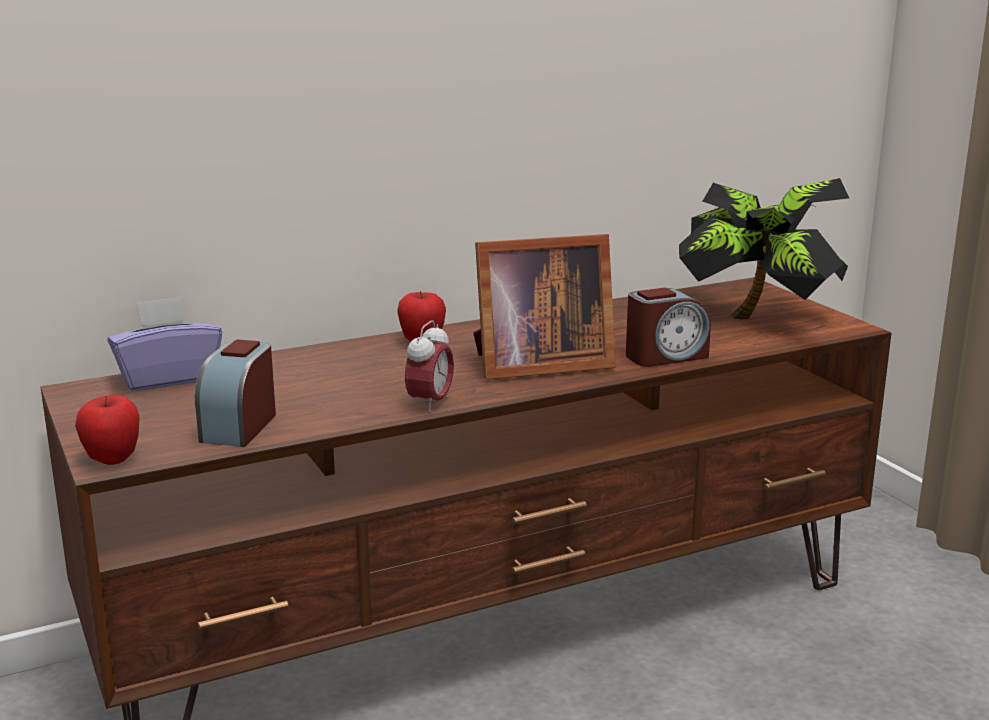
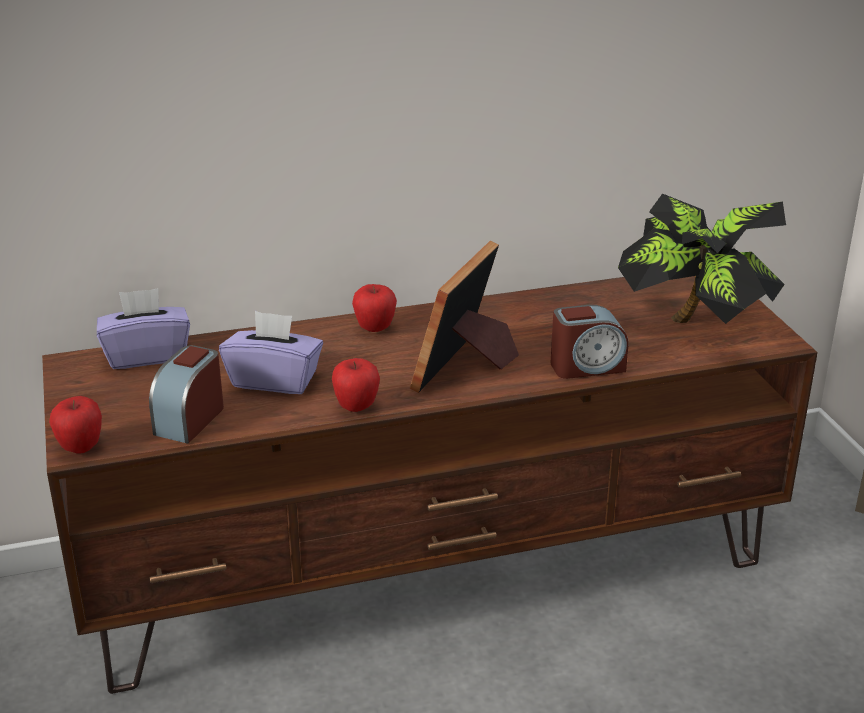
camera: 10 degrees right, 10 degrees up
(326, 388) = (274, 380): none -> purple tissue box
(430, 403) = (356, 407): alarm clock -> apple
(536, 365) = (465, 367): picture frame -> picture frame turned 120 degrees clockwise

